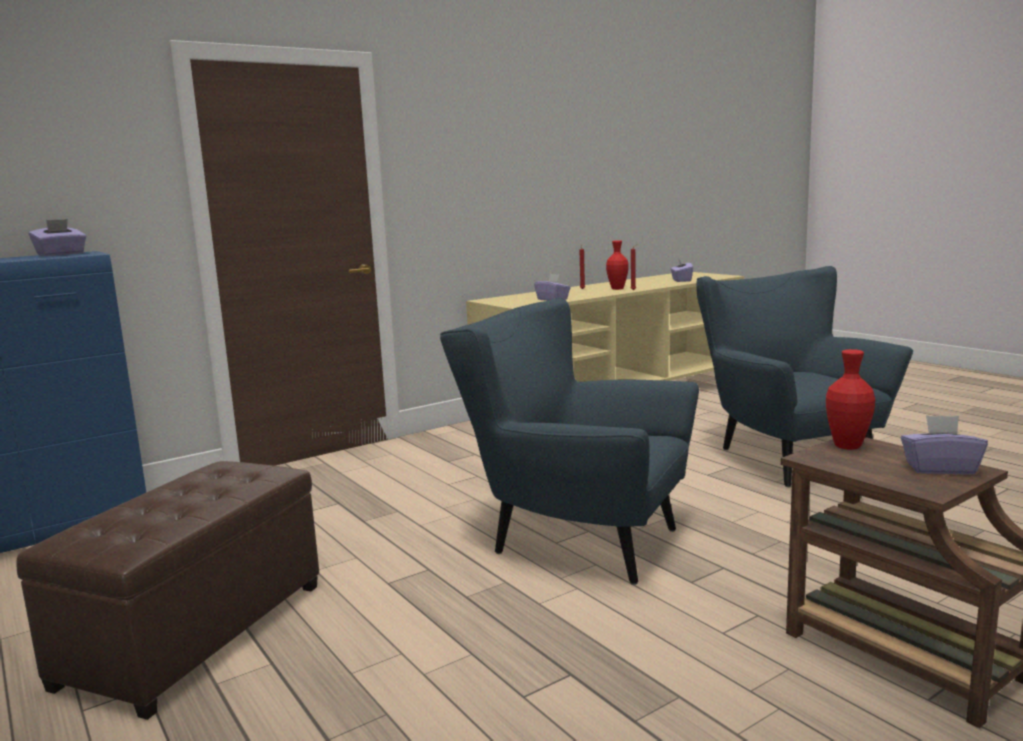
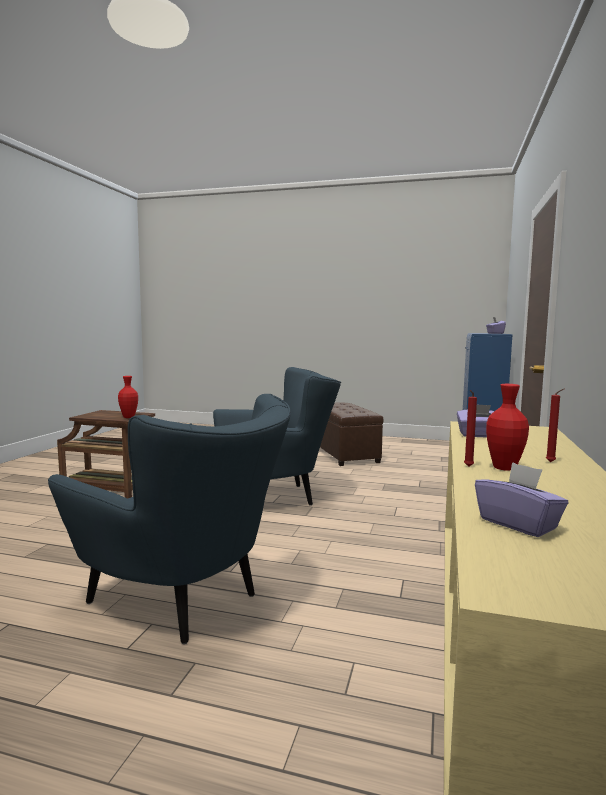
camera: 140 degrees right, 5 degrees down
(940, 468) = (94, 415): purple tissue box -> none

